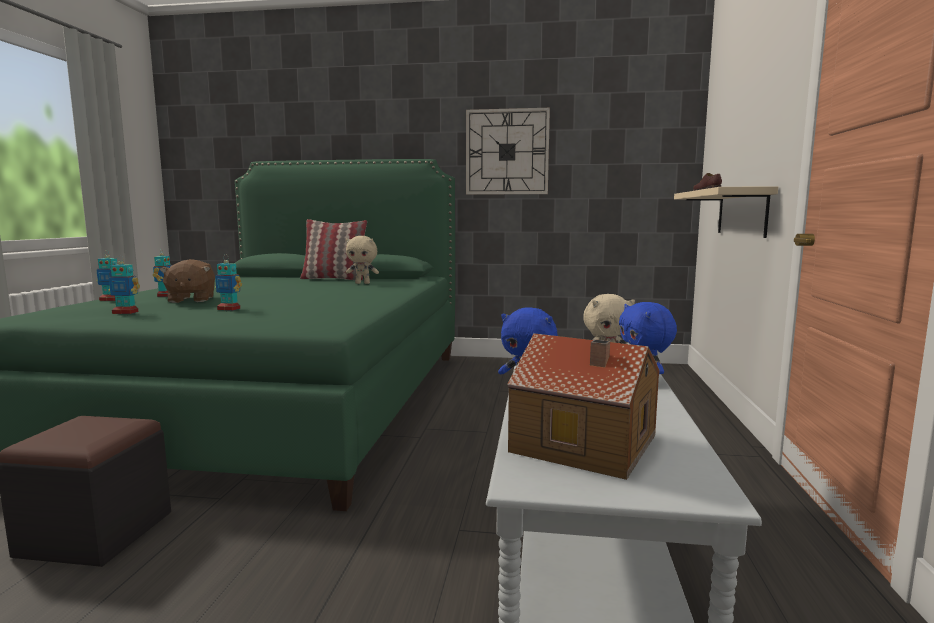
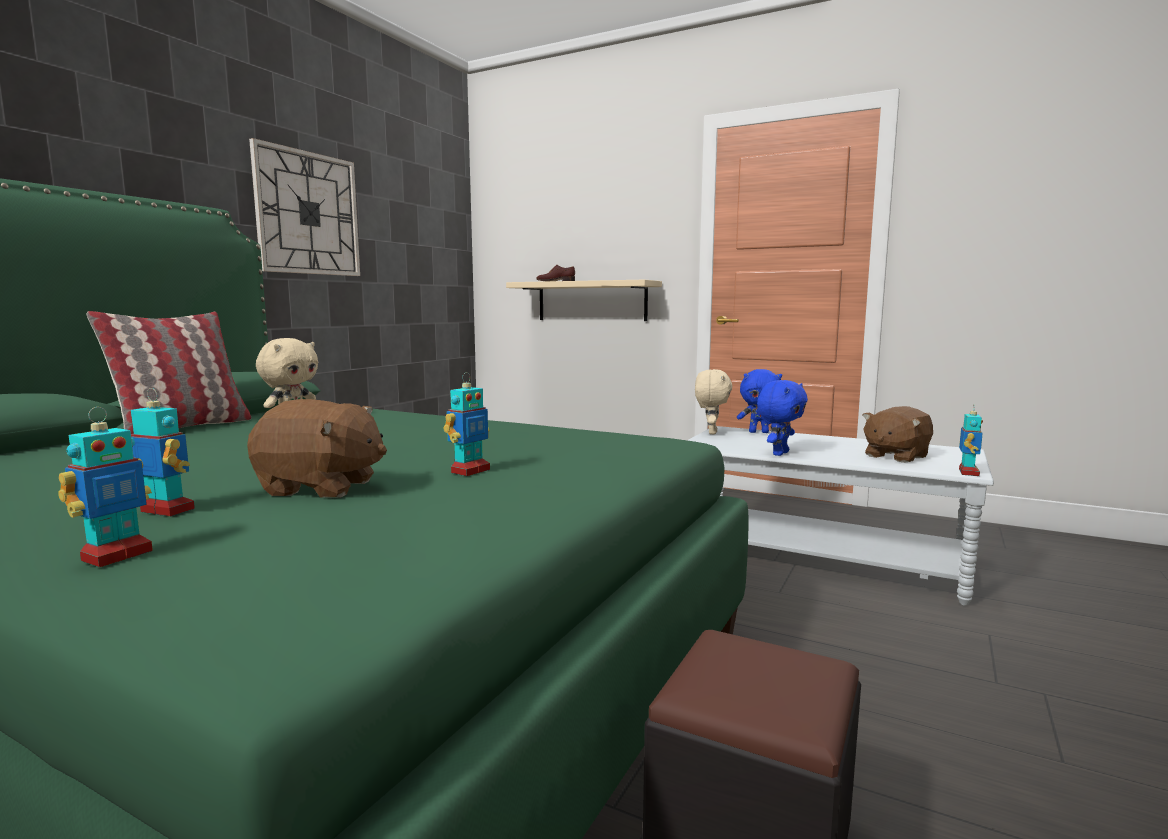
camera: 70 degrees left, 0 degrees up
(125, 312) = (426, 522): toy robot -> toy robot (968, 472)
(585, 444) = (895, 456): toy house -> brown plush toy

